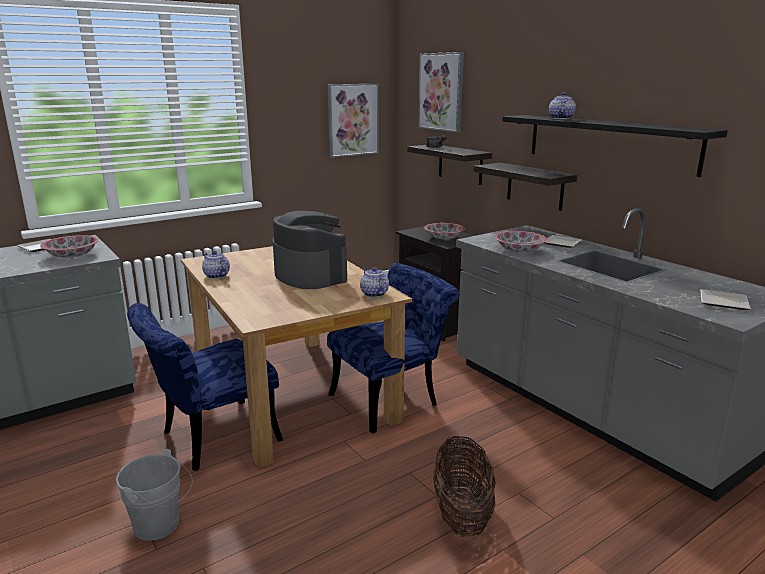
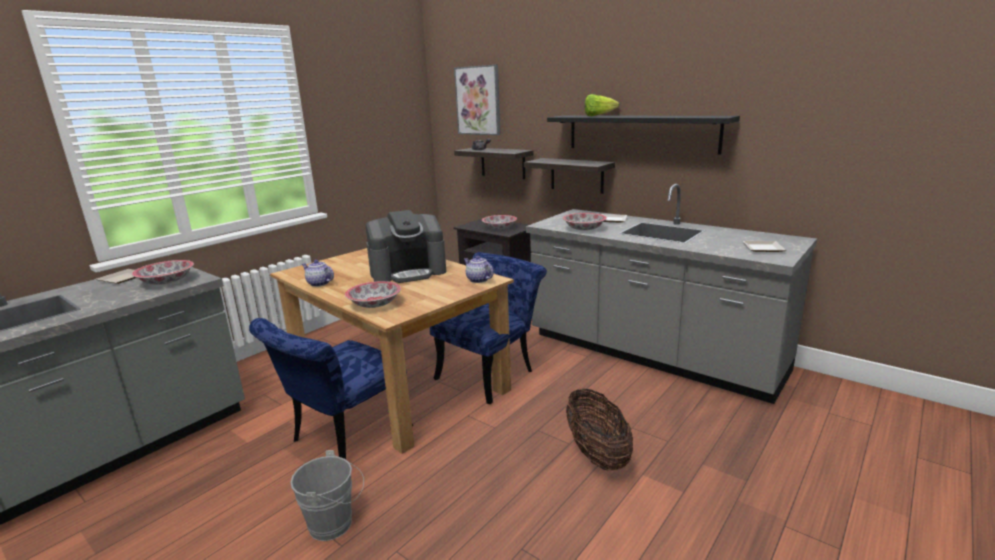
camera: 15 degrees left, 0 degrees up
(251, 305) = (374, 304): none -> bowl
(309, 275) = (408, 272): coffee machine -> coffee machine turned 120 degrees clockwise
(352, 120) = (397, 130): picture -> none
(560, 118) = (598, 116): teapot -> lettuce

